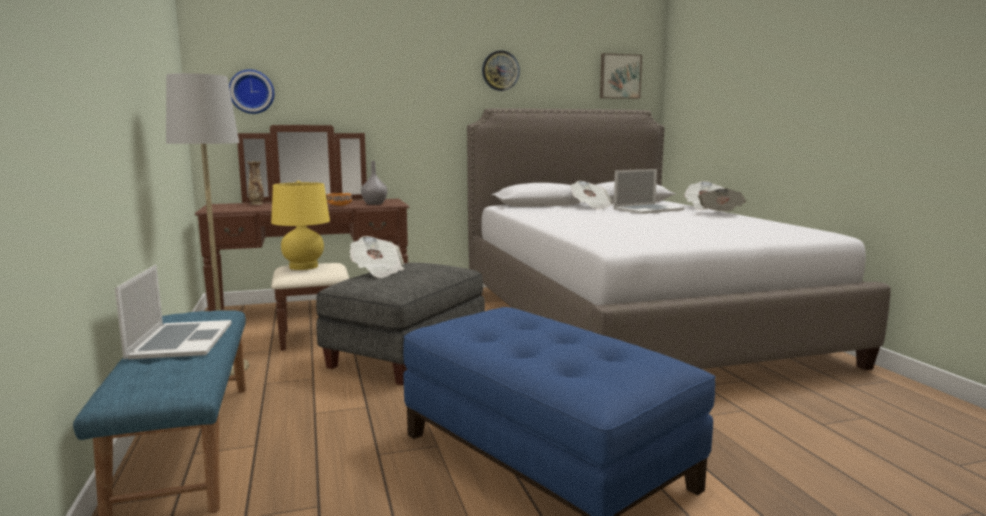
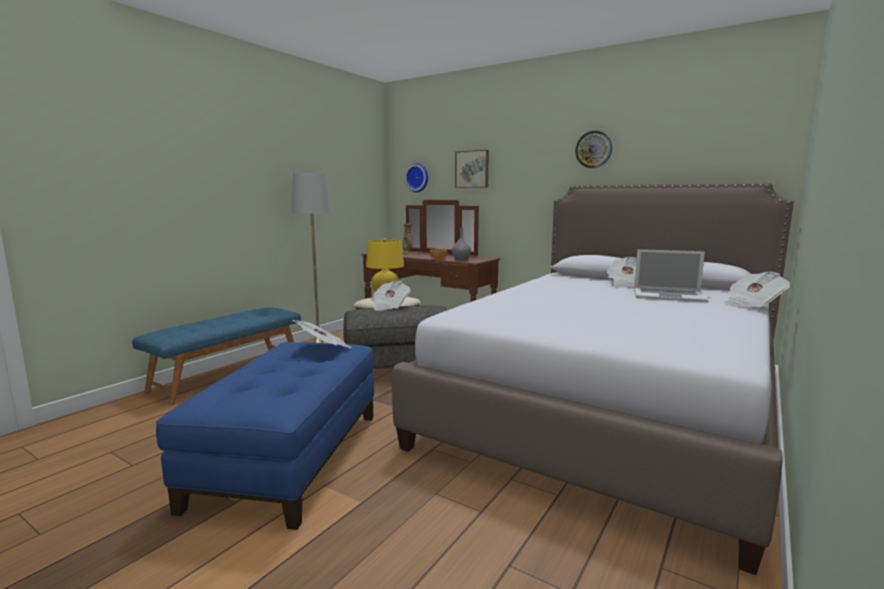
camera: 50 degrees right, 0 degrees up
(180, 340) = (229, 319): laptop -> none
(619, 76) = (736, 144): picture -> picture (472, 169)
(721, 213) = (731, 313): newspaper -> newspaper (324, 348)

